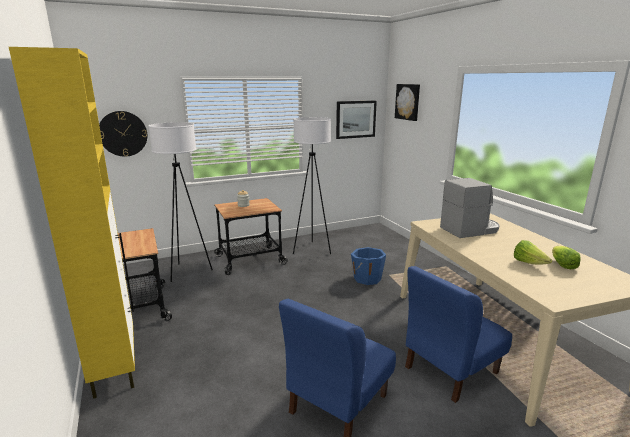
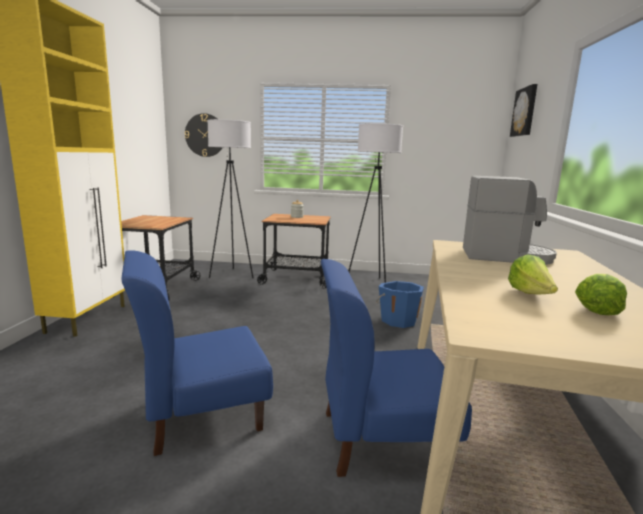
camera: 30 degrees right, 5 degrees down
(355, 119) = (459, 139): picture -> none

